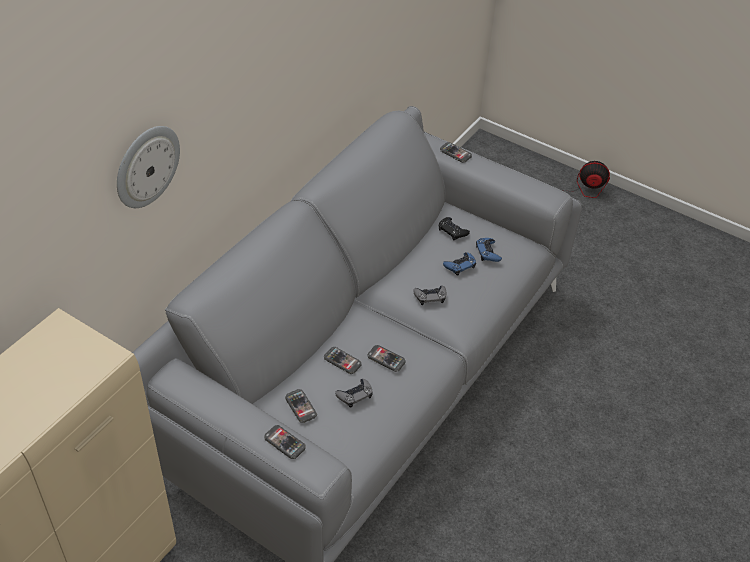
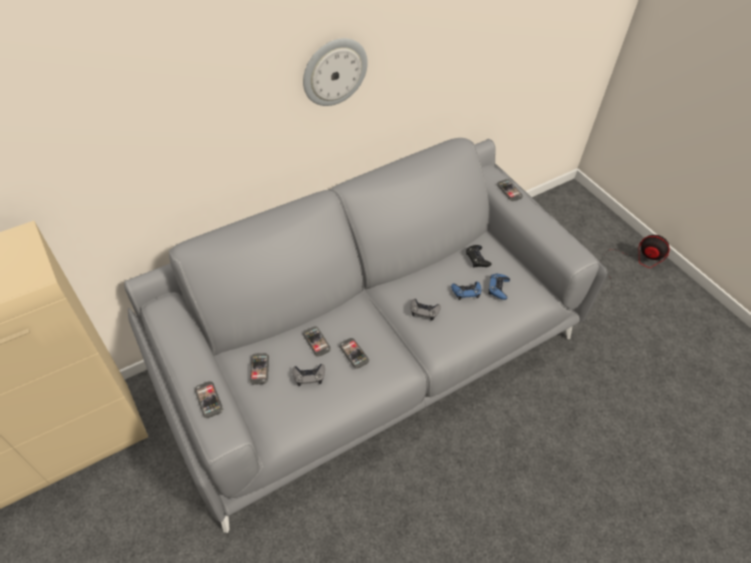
camera: 25 degrees right, 5 degrees up
(146, 166) = (150, 117): wall clock -> wall clock (334, 71)

